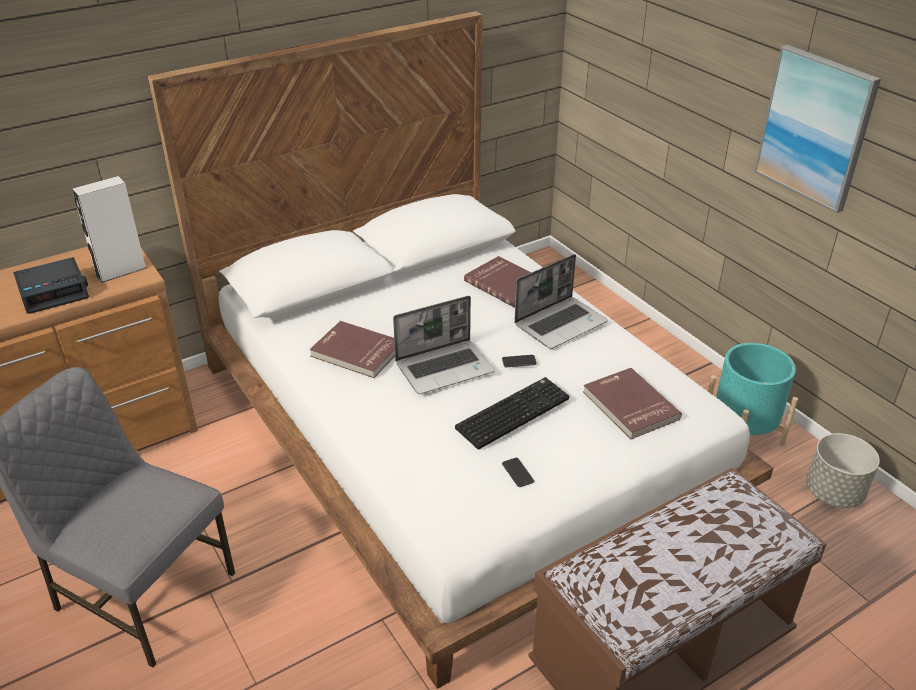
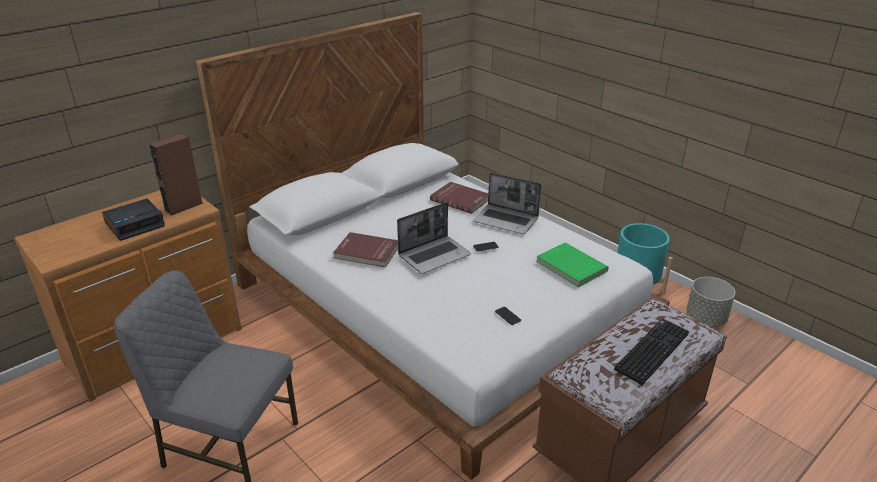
camera: 10 degrees left, 5 degrees down
(121, 271) = (183, 207): white speaker -> brown speaker
(512, 412) = (492, 278): keyboard -> keyboard (651, 350)
(560, 323) = (506, 220): laptop -> laptop turned 75 degrees clockwise
(629, 406) = (570, 267): red book -> green book
(815, 128) = (666, 70): picture -> none

